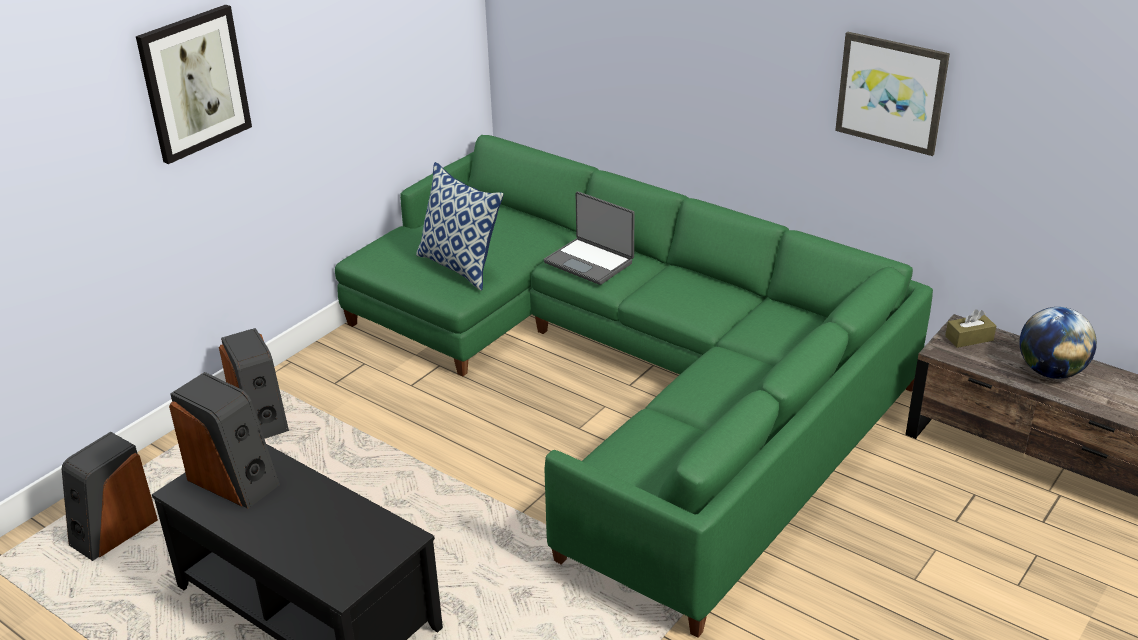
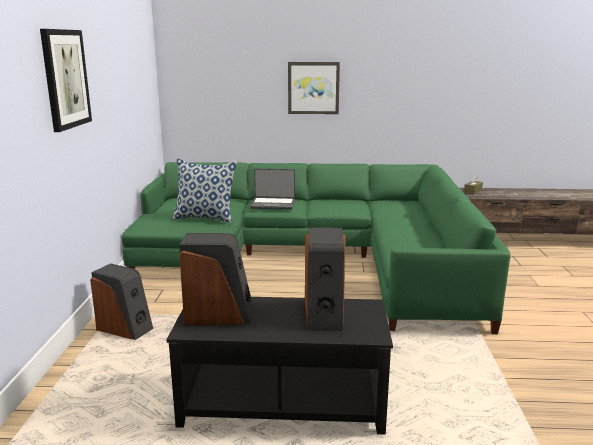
camera: 35 degrees left, 15 degrees down
(113, 532) = (81, 419): speaker -> speaker (324, 314)
(891, 92) = (412, 83): picture -> picture (313, 88)
(1050, 372) = (516, 193): globe -> none

